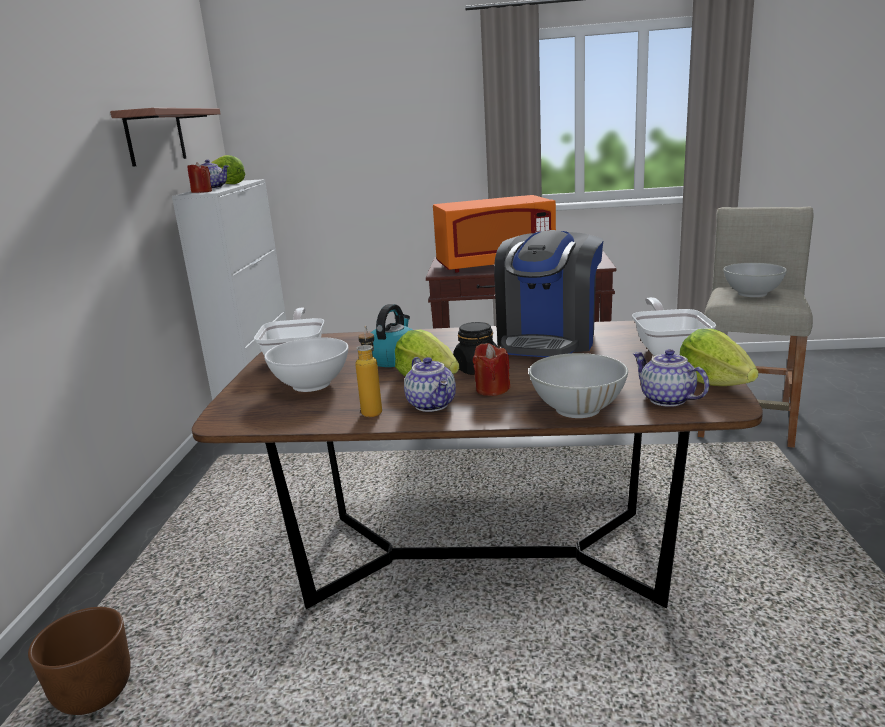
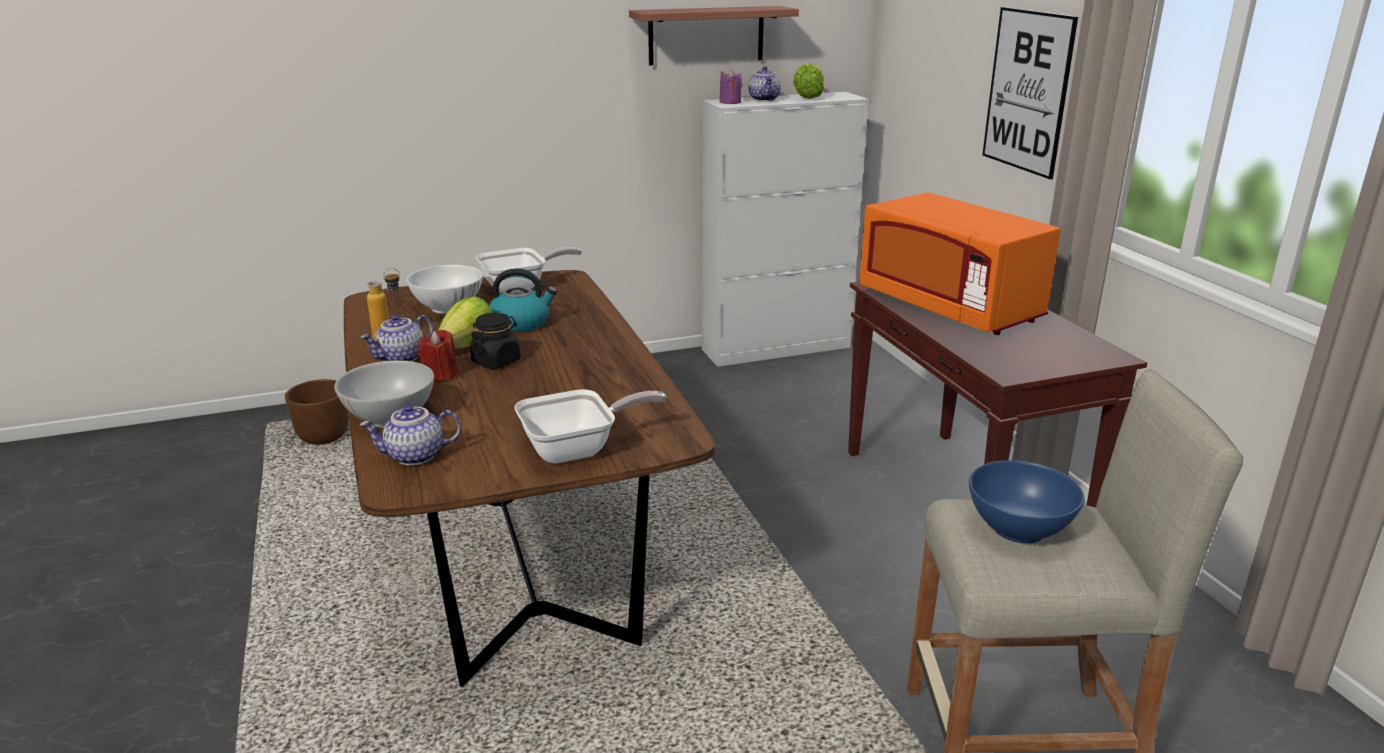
camera: 65 degrees right, 5 degrees up
(202, 192) = (730, 102): red candle -> purple candle
(424, 138) = (1027, 91): none -> picture
(548, 340) = (600, 381): coffee machine -> none
(666, 399) = (414, 457): teapot -> teapot turned 135 degrees counterclockwise
(714, 383) = (466, 480): lettuce -> none
(752, 294) = (1018, 529): white bowl -> blue bowl

